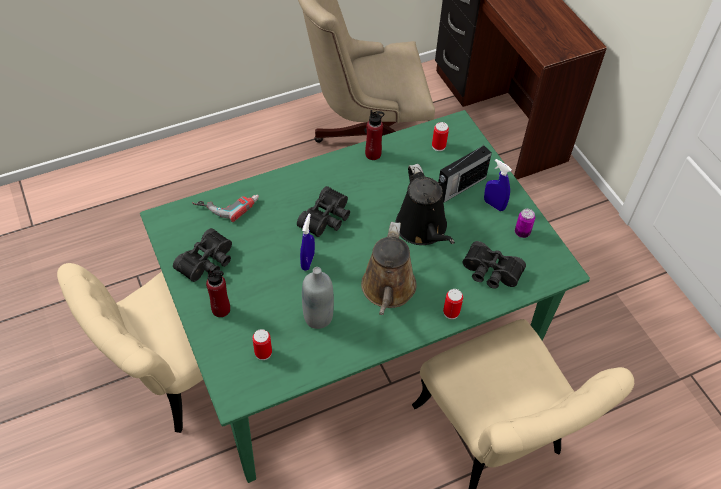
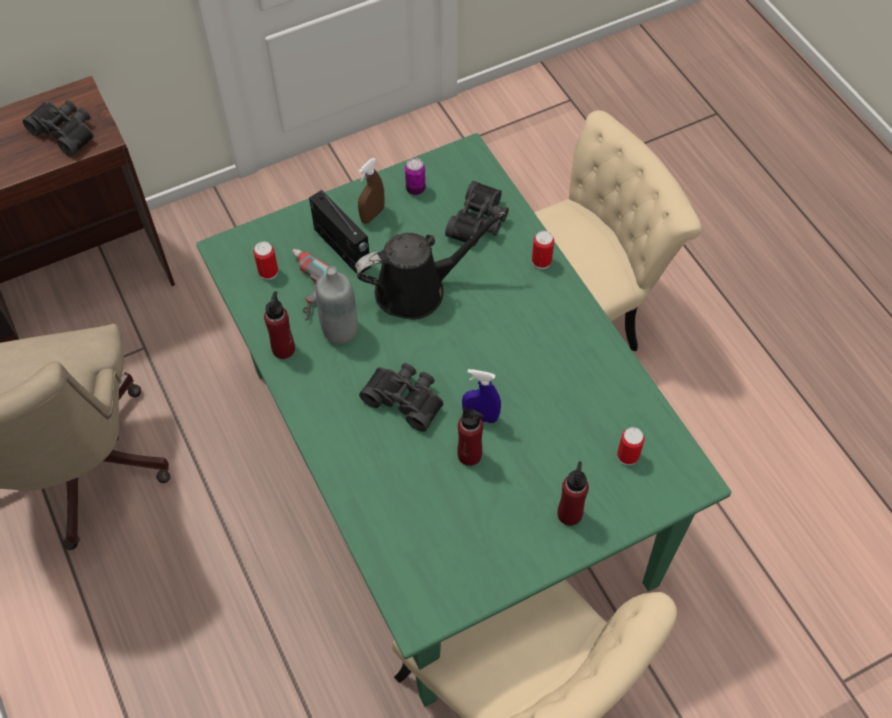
camera: 90 degrees left, 5 degrees up
(208, 263) = (494, 541): black binoculars -> black binoculars (66, 131)
(227, 203) = (383, 531): power drill -> power drill (301, 286)
(277, 253) = (469, 455): none -> red bottle
(318, 317) = (567, 399): grey bottle -> grey bottle (340, 330)
(388, 290) = (517, 325): brown watering can -> none
(494, 205) = (372, 215): blue spray bottle -> brown spray bottle

